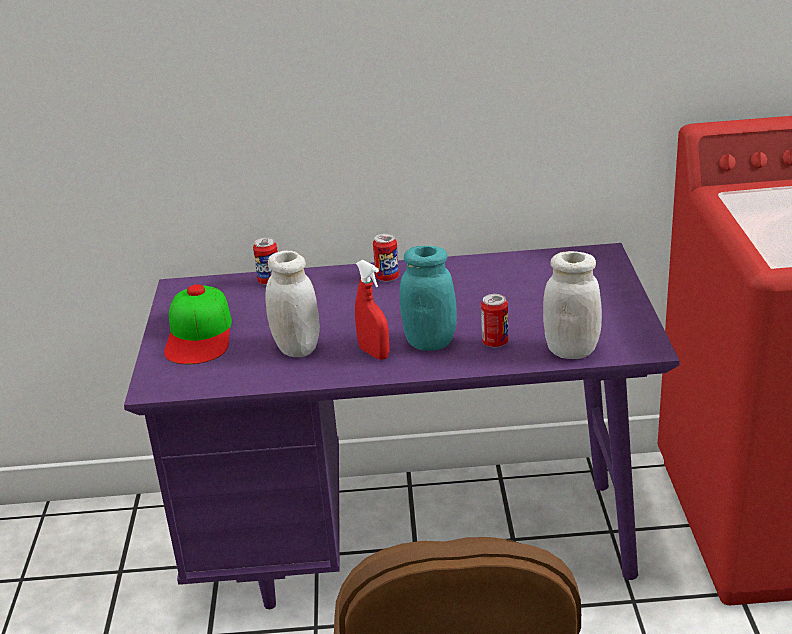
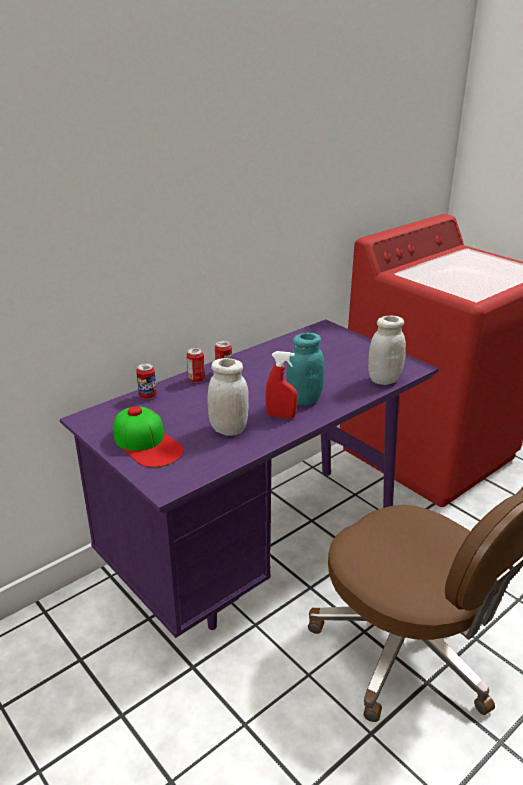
camera: 40 degrees left, 0 degrees up
(495, 342) = (339, 388): can -> can (196, 379)

